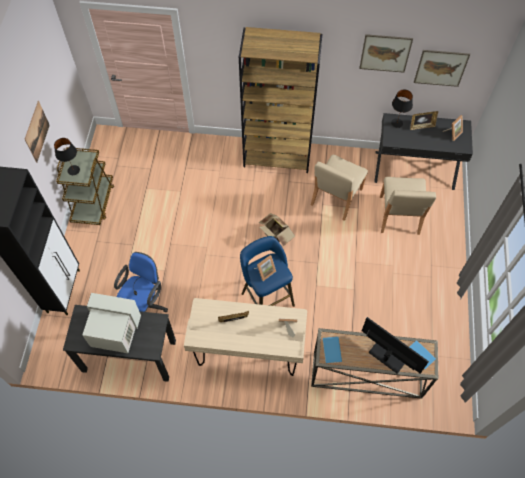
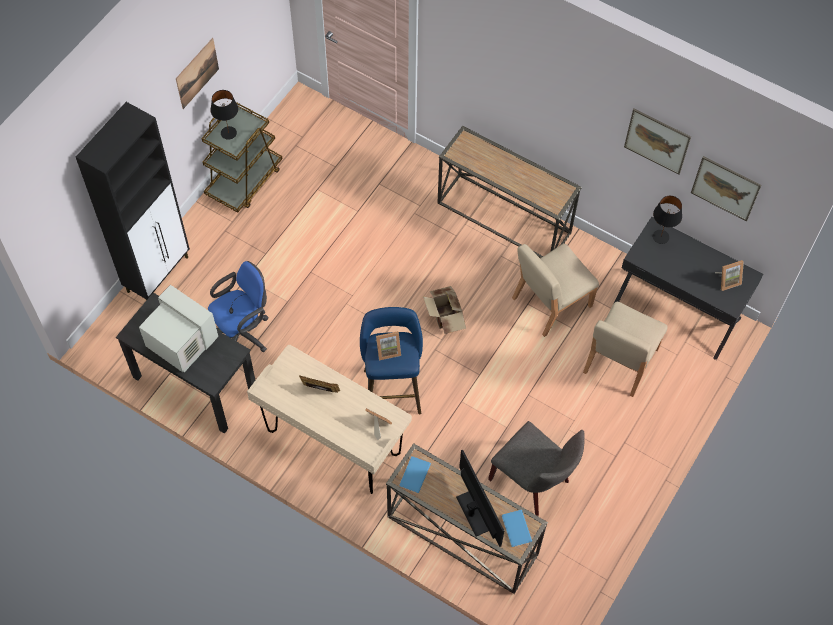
camera: 25 degrees right, 0 degrees up
(277, 156) = (504, 217): brown bookcase -> console table
(391, 317) = (533, 482): none -> grey chair
(421, 126) = (691, 254): picture frame -> none

